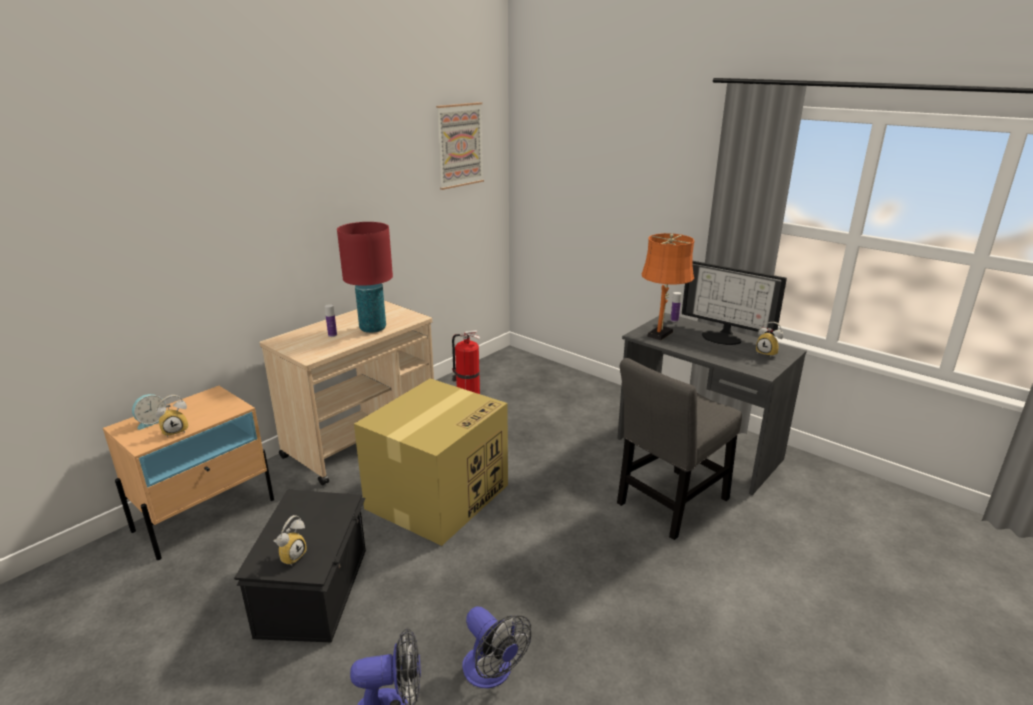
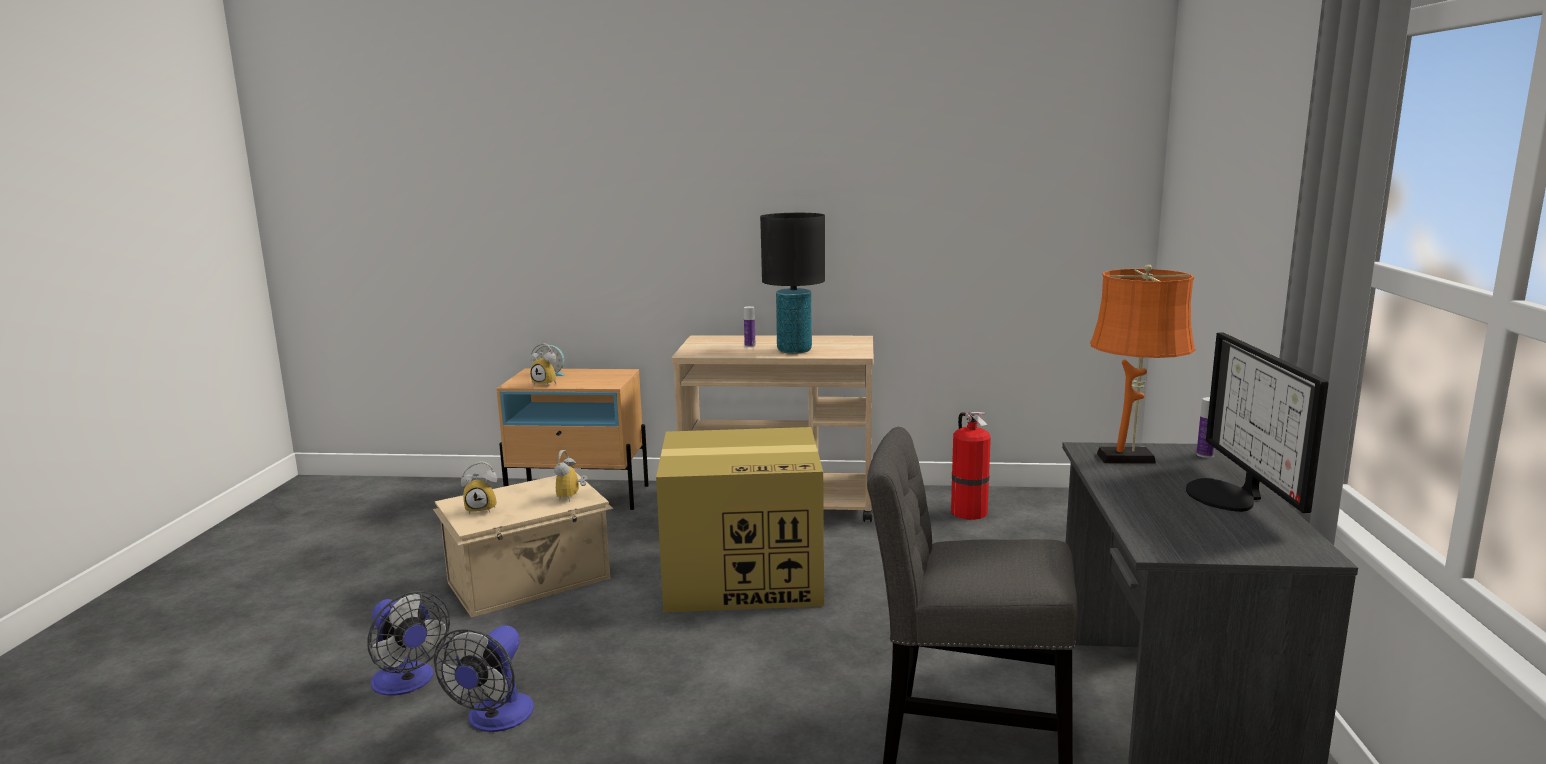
camera: 55 degrees right, 10 degrees down
(316, 590) = (531, 581): black storage box -> beige storage box
(373, 328) = (794, 351): red table lamp -> black table lamp
(459, 145) = (1048, 139): picture -> none
(768, 353) = (1250, 538): alarm clock -> alarm clock (572, 497)

